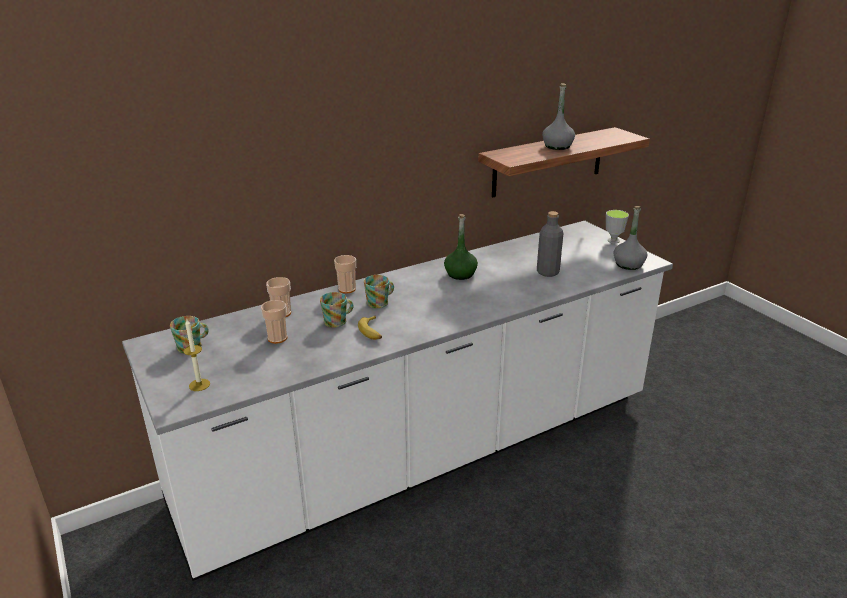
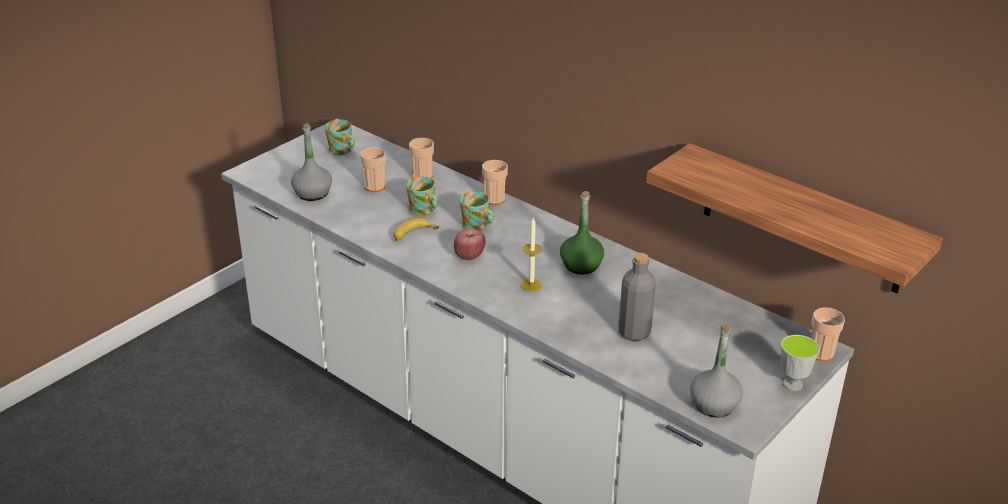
camera: 70 degrees right, 5 degrees up
(199, 385) = (284, 172): candle -> candle (531, 285)
(421, 312) = (469, 256): none -> apple
(557, 146) = (774, 196): grey bottle -> grey bottle (312, 193)
(587, 228) = (821, 353): none -> cup

